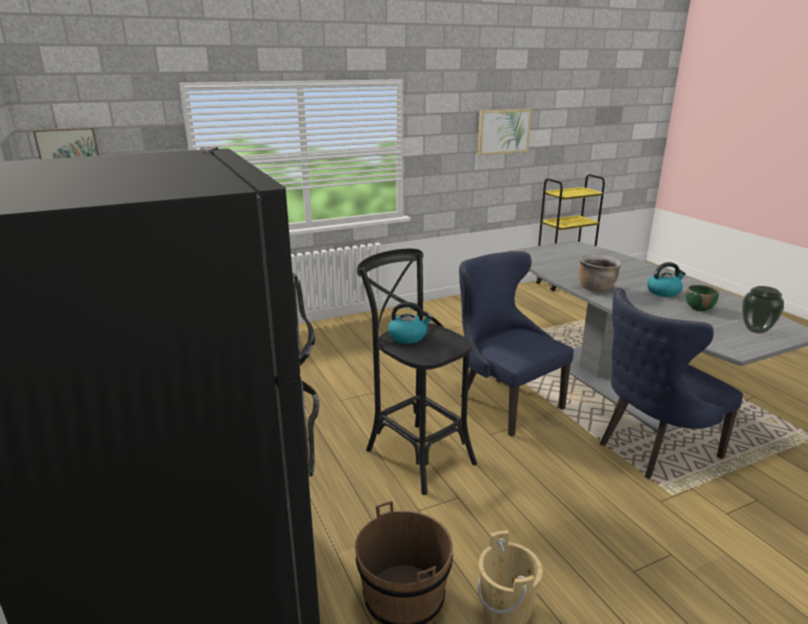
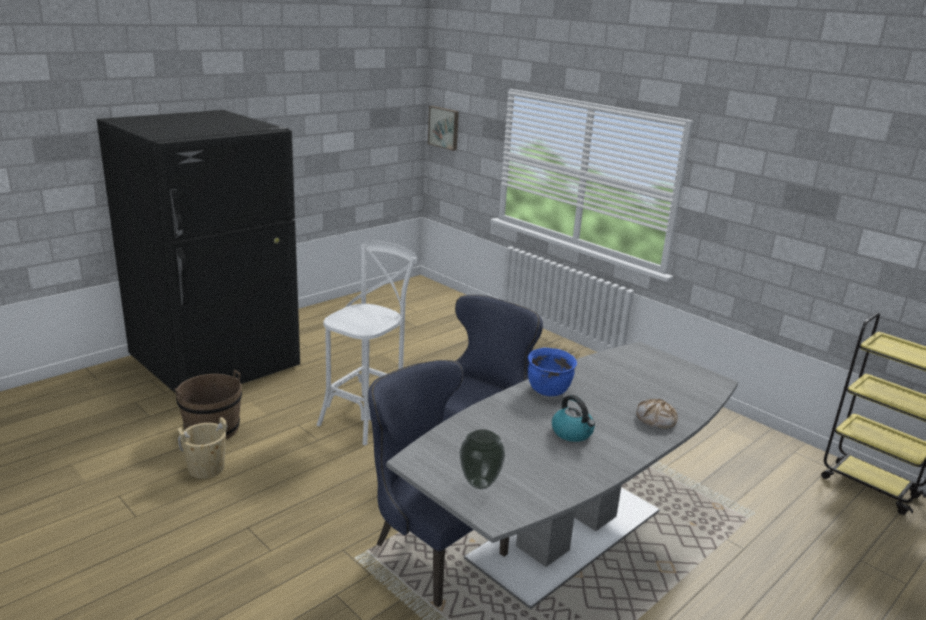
camera: 70 degrees right, 0 degrees up
(408, 336) = (369, 312): kettle -> none
(416, 453) = (368, 416): black stool -> white stool
(503, 131) = (824, 219): picture -> none
(596, 288) = (549, 390): brown cooking pot -> blue cooking pot
(635, 267) = (656, 420): none -> bread
(699, 308) = (532, 452): green bowl -> none

